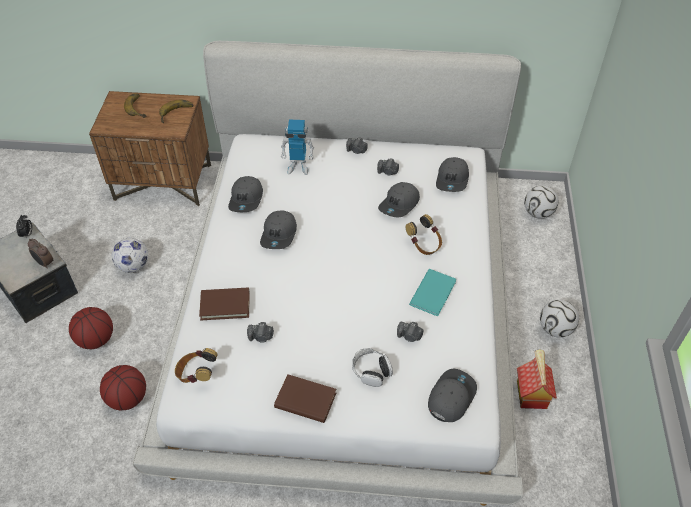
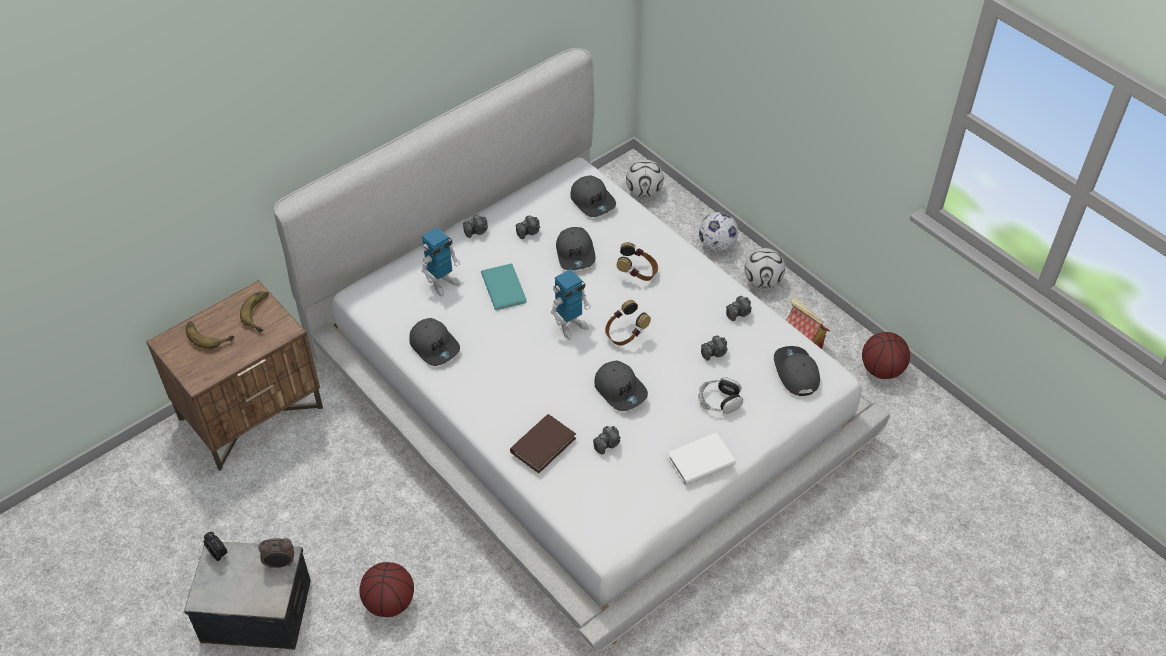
camera: 45 degrees left, 0 degrees up
(128, 398) = (490, 620): basketball -> basketball (881, 369)
(133, 266) = (333, 512): football -> football (716, 245)
(197, 374) = (593, 514): headphones -> headphones (625, 334)
(279, 234) = (508, 354): grey cap -> grey cap (620, 389)
(305, 400) = (701, 461): brown book -> white book
(338, 246) = (571, 325): none -> toy robot
(434, 292) = (692, 305): turquoise book -> turquoise book (504, 286)
(462, 323) = (739, 313): none -> camera

